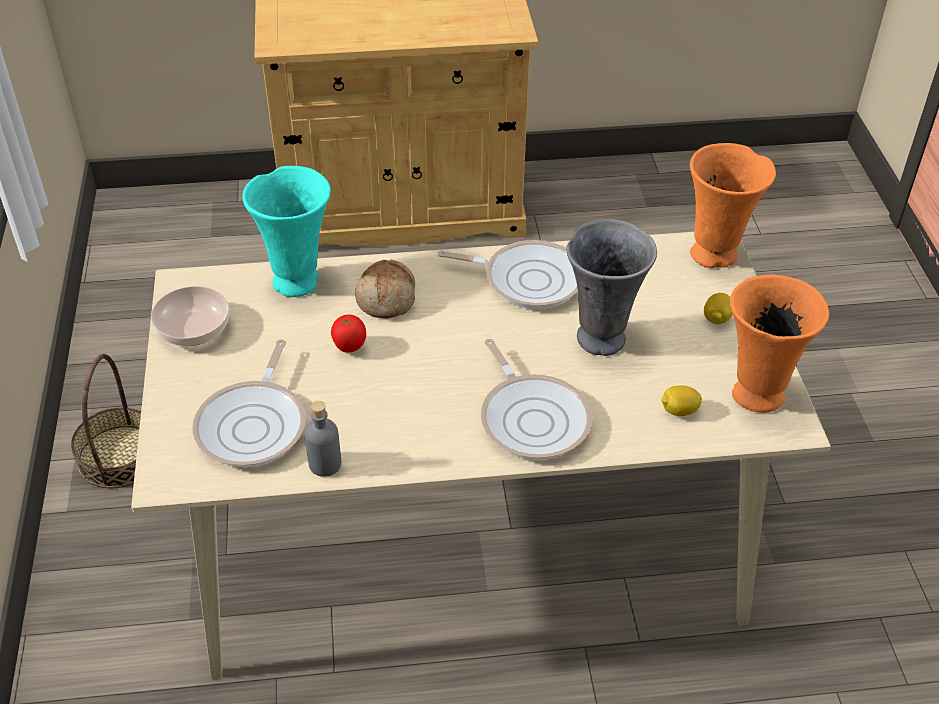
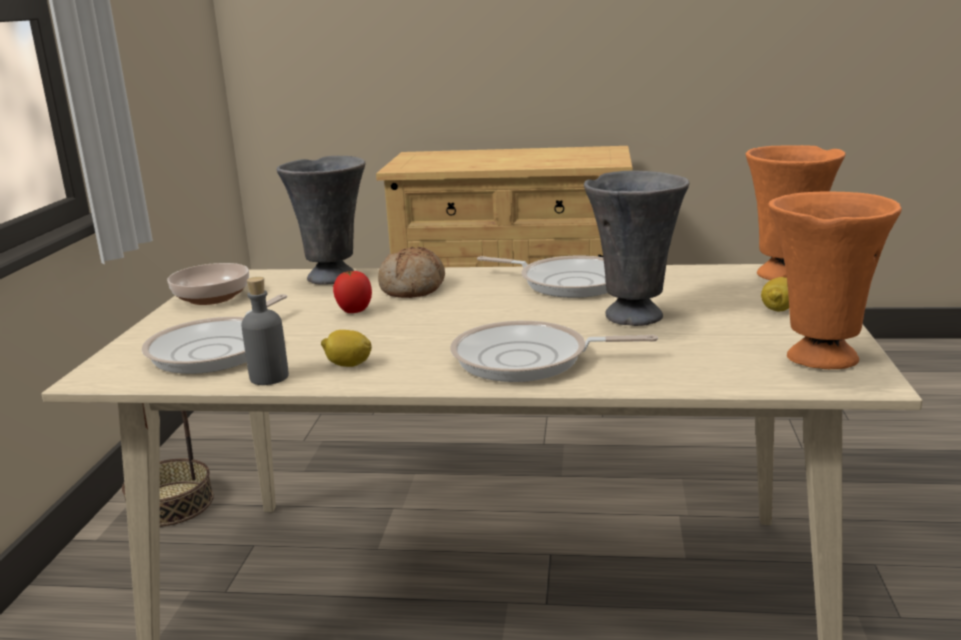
camera: 15 degrees right, 25 degrees down
(298, 280) = (334, 277): turquoise vase -> grey vase
(533, 418) = (528, 360): frying pan -> frying pan turned 105 degrees clockwise
(679, 411) = (713, 364): lemon -> lemon (348, 365)

